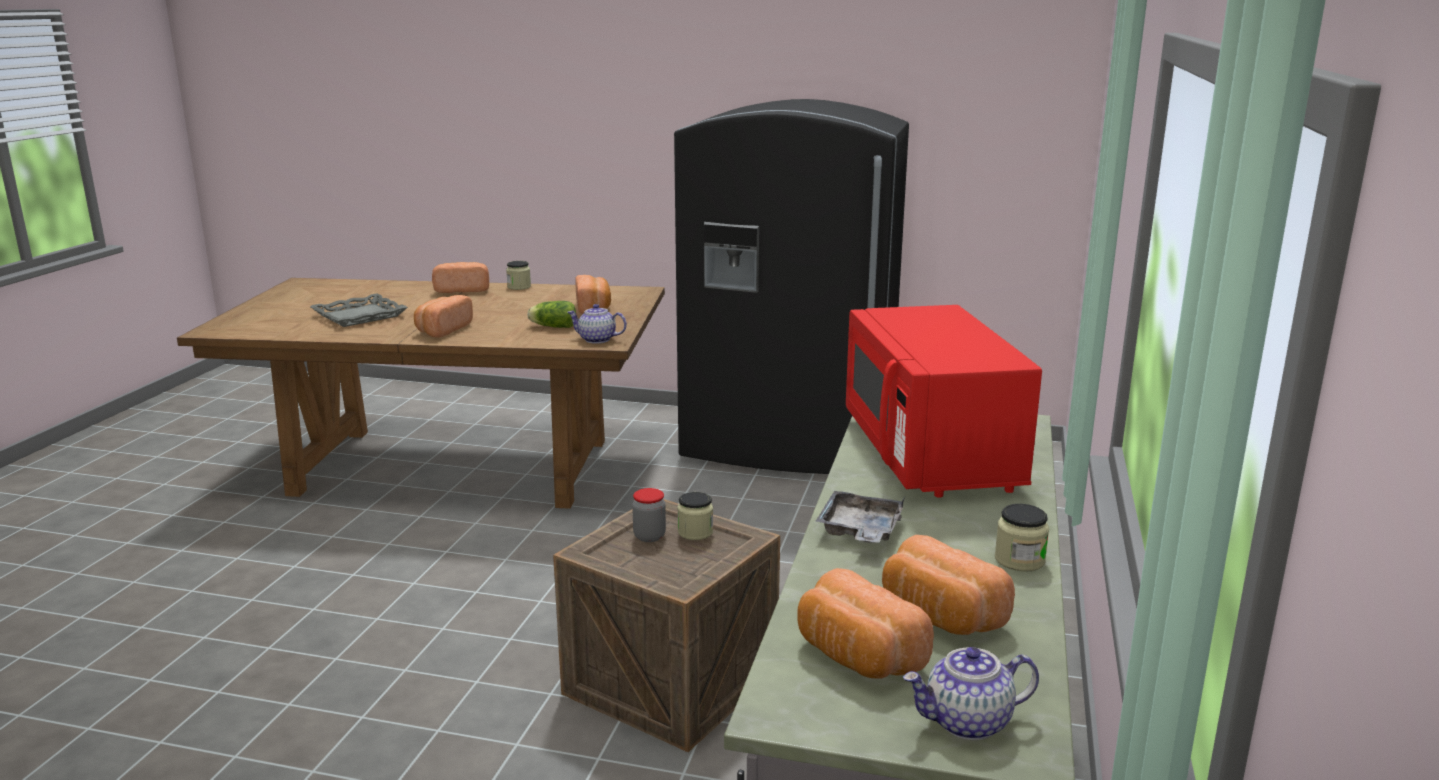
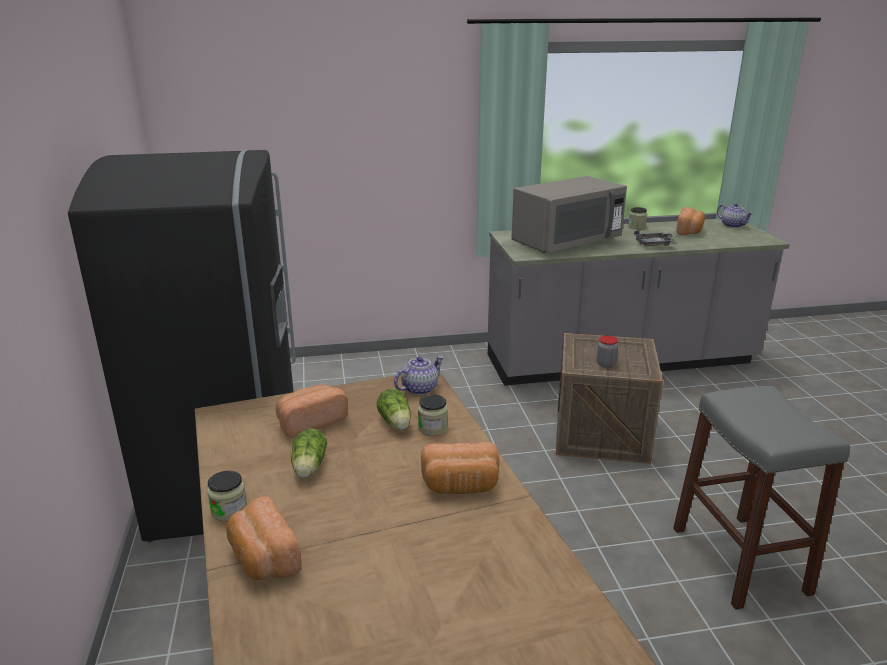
camera: 115 degrees left, 5 degrees up
(342, 672) = (739, 559): none -> grey stool
(359, 316) = (457, 592): grey tray -> none
(533, 303) = (308, 468): none -> lettuce
(596, 340) = (419, 388): teapot -> teapot turned 120 degrees counterclockwise
(695, 532) = (588, 352): jar -> jar (433, 428)
(855, 656) = (729, 236): bread -> none
(930, 454) = (566, 243): red microwave -> grey microwave

